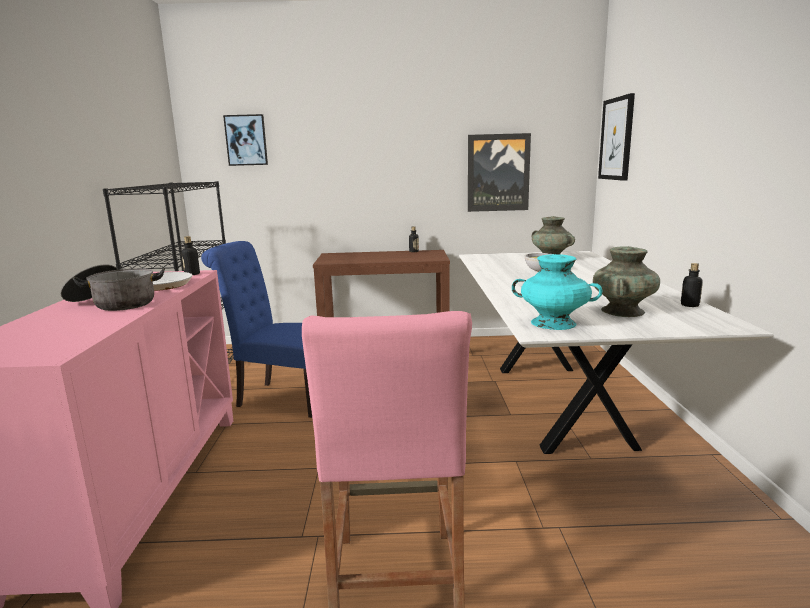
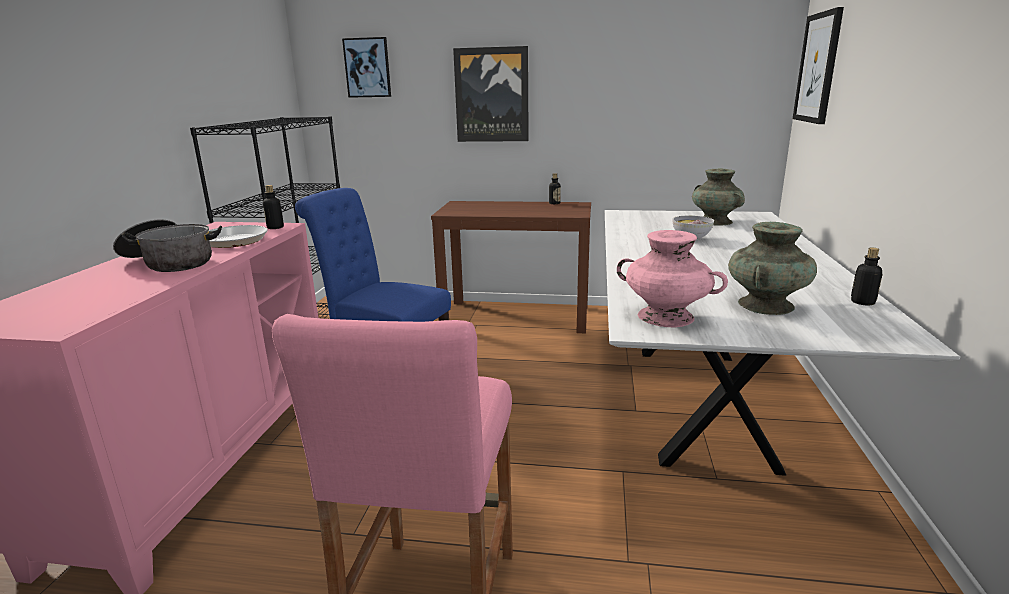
camera: 10 degrees right, 5 degrees up
(498, 173) = (663, 109): picture -> picture (492, 95)
(554, 323) = (666, 317): turquoise vase -> pink vase

